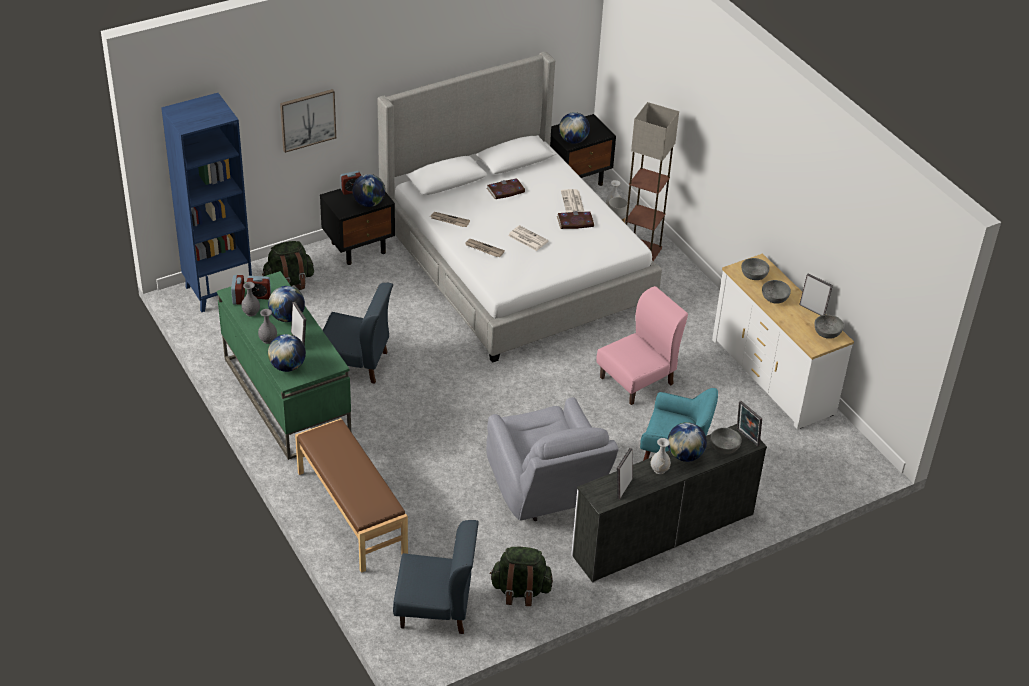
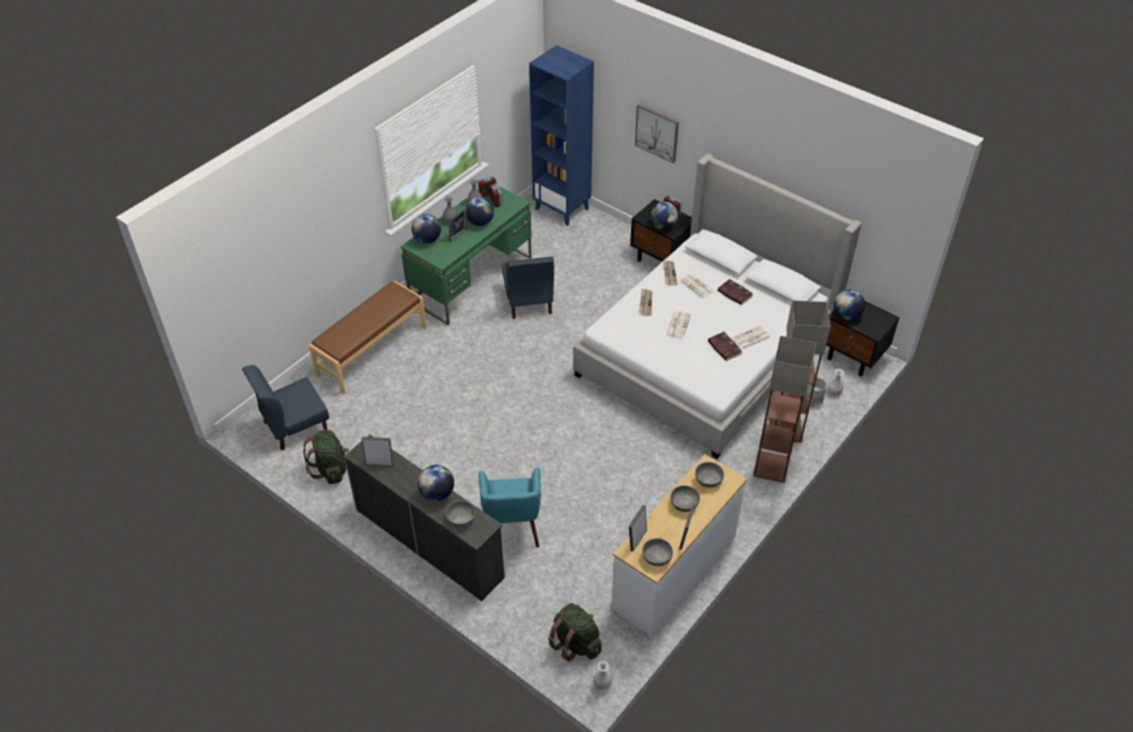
camera: 70 degrees right, 5 degrees up
(289, 282) = (595, 238): green backpack -> green backpack (575, 643)
(435, 609) = (294, 426): blue chair -> blue chair turned 75 degrees clockwise
(480, 209) = (697, 286): none -> newspaper
(546, 492) = (444, 453): grey armchair -> none
(637, 380) = (609, 474): pink chair -> none
(659, 469) = (412, 481): white vase -> white vase (602, 684)
(682, 276) = (771, 467): none -> floor lamp
(746, 438) = (480, 532): picture frame -> picture frame (637, 539)

